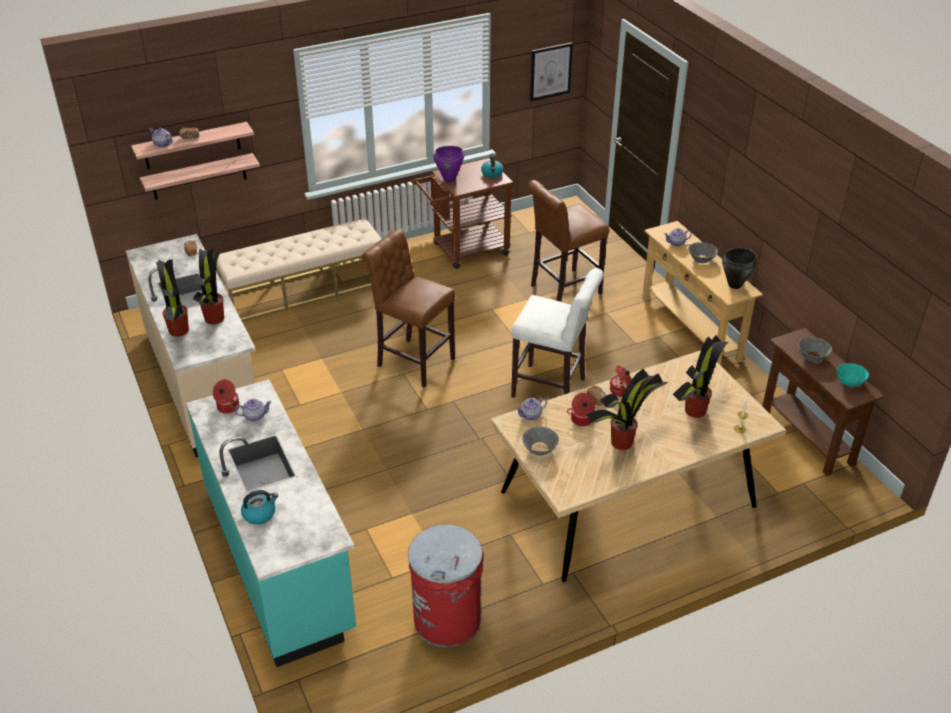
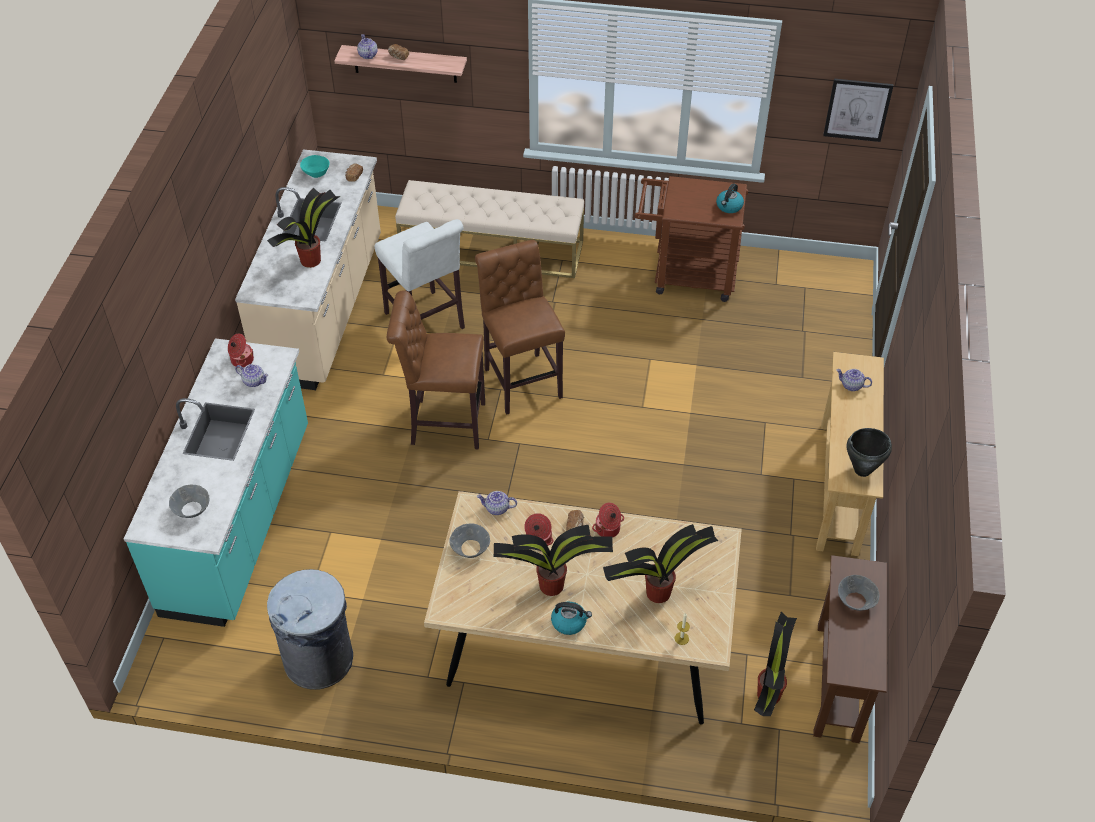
camera: 35 degrees right, 10 degrees up
(179, 331) = (271, 260): potted plant -> potted plant (768, 696)
(199, 177) = (409, 96): shelf -> none
(260, 514) = (175, 480): kettle -> kettle (569, 622)
(447, 620) = (319, 659): red trash can -> grey trash can
(449, 179) = (677, 194): purple cooking pot -> none
(552, 389) = (625, 481): white stool -> white stool (426, 323)
(562, 290) = (743, 372): brown stool -> brown stool (443, 423)
(702, 259) = (859, 420): grey bowl -> grey bowl (192, 510)
(850, 382) = (864, 653): turquoise bowl -> turquoise bowl (316, 173)

